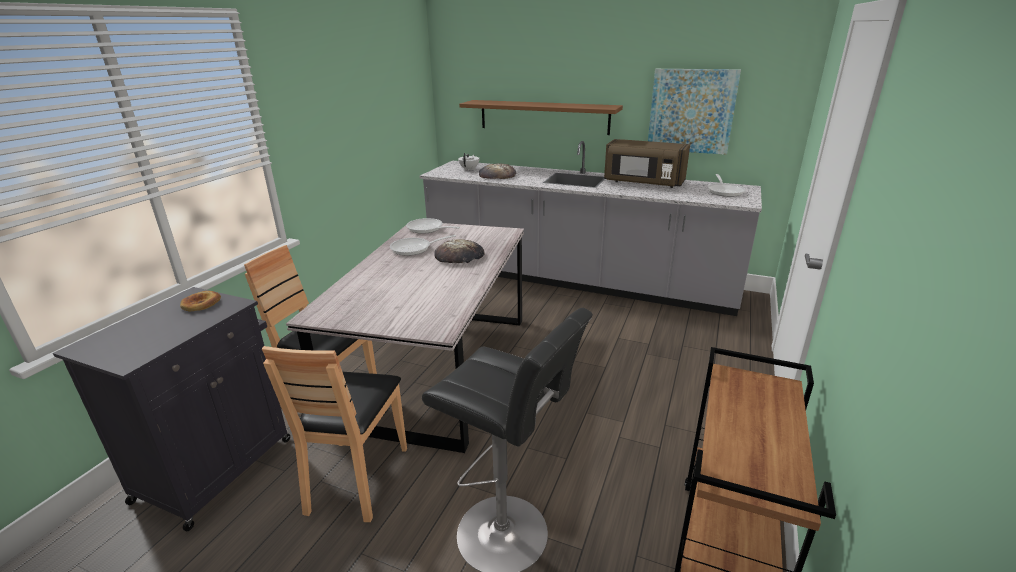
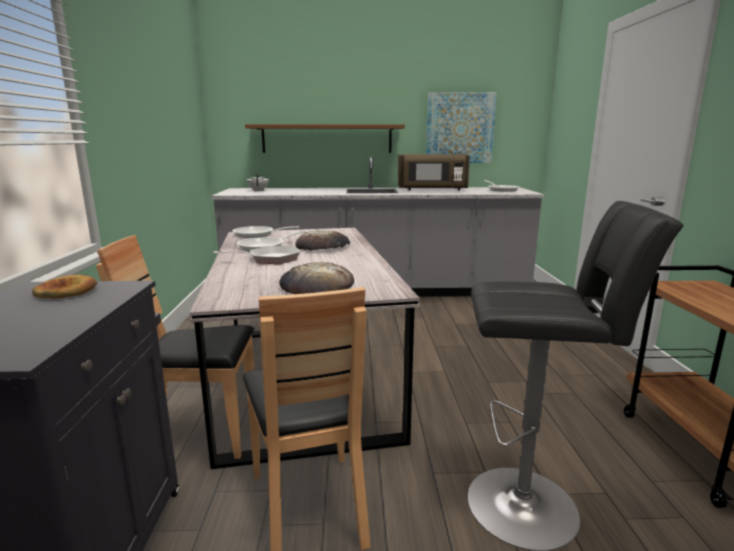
camera: 25 degrees left, 10 degrees down
(399, 268) = (270, 259): none -> frying pan
(497, 175) = (294, 192): bread -> bread (316, 285)

